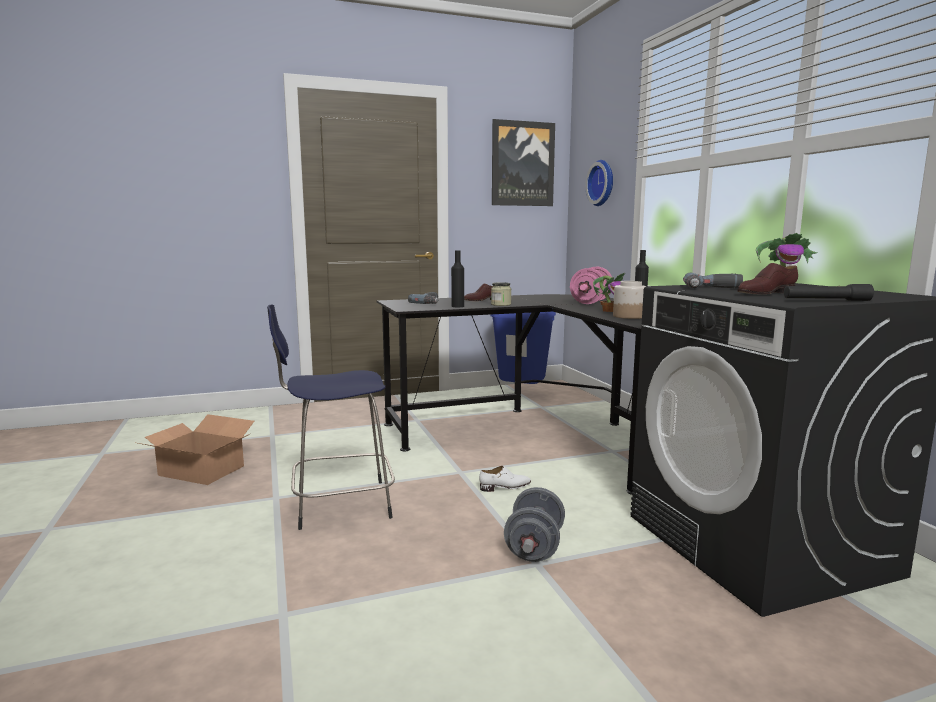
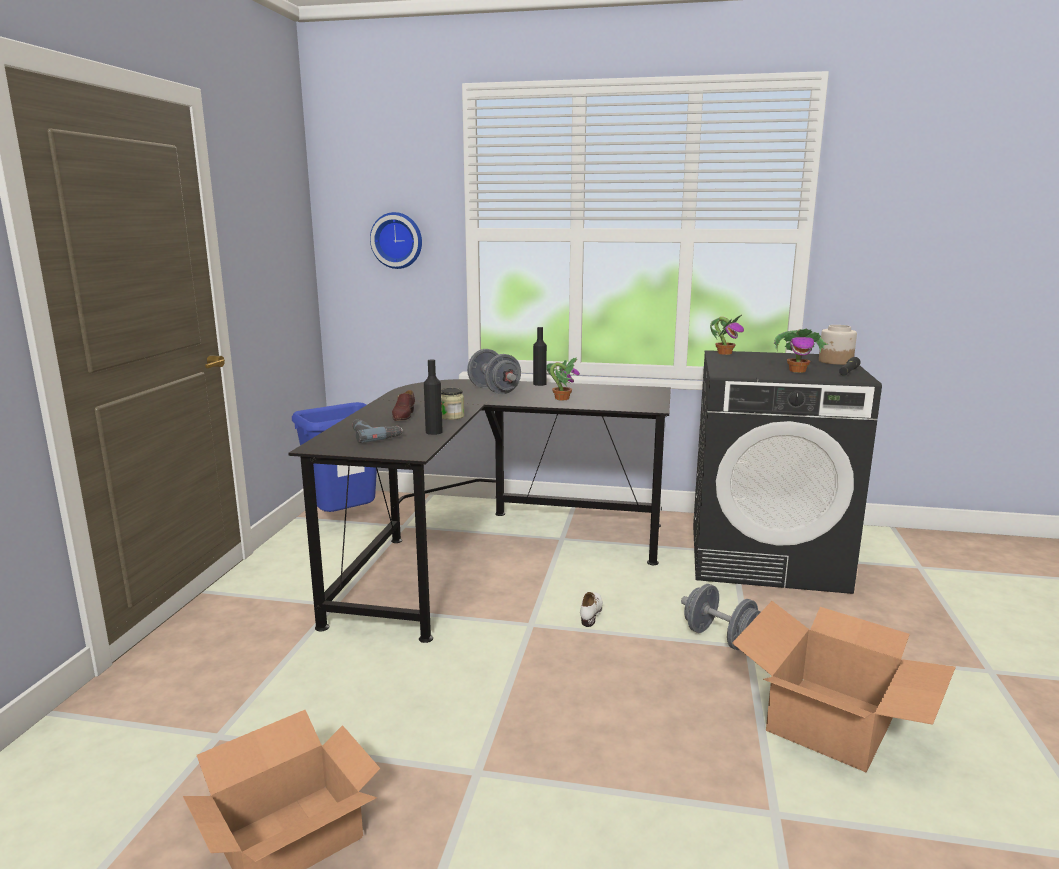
camera: 60 degrees left, 5 degrees up
(338, 504) = (544, 724): blue stool -> none
(443, 631) = (833, 722): none -> cardboard box
(522, 164) = (278, 210): picture -> none
(591, 302) = (494, 390): pink dumbbell -> grey dumbbell
(628, 316) = (603, 401): jar -> jar (835, 361)
(713, 288) = (749, 370): power drill -> none
(765, 293) = (798, 371): brown shoe -> potted plant

